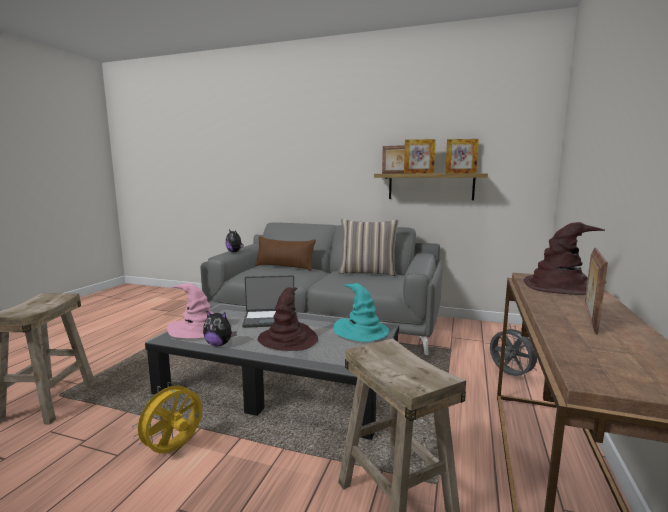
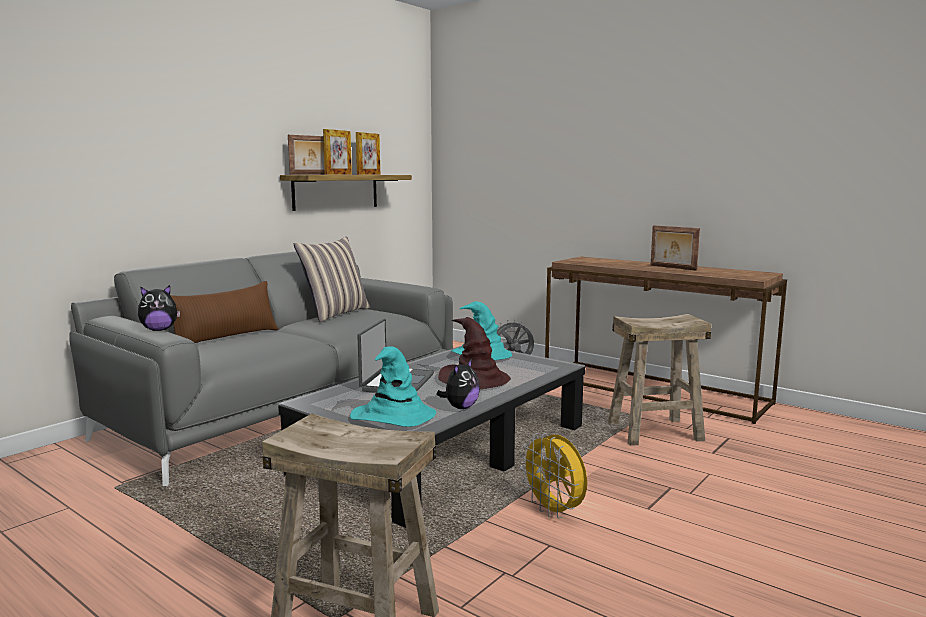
camera: 70 degrees left, 0 degrees up
(197, 329) = (392, 417): pink hat -> turquoise hat
(561, 286) = (600, 261): brown hat -> none

